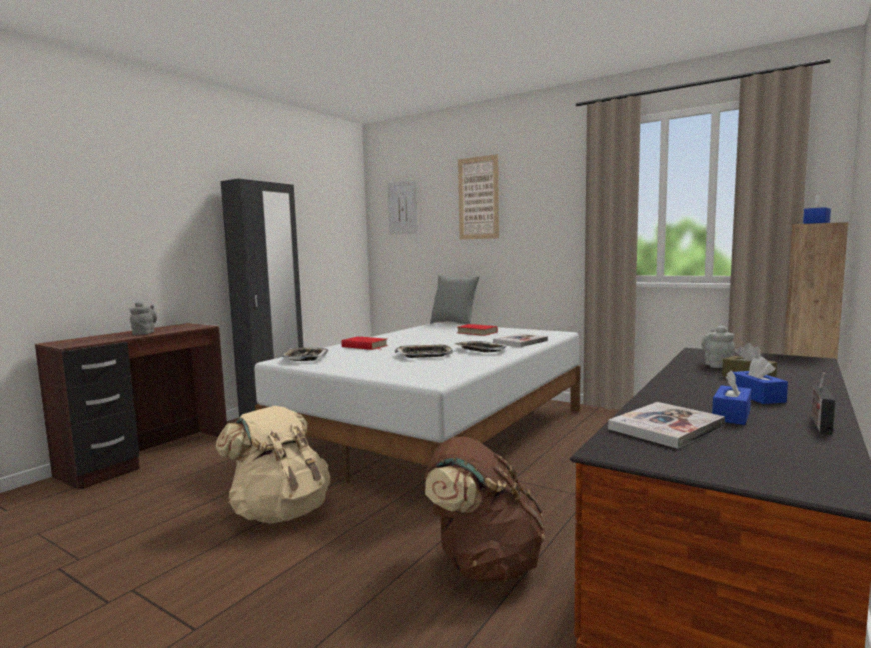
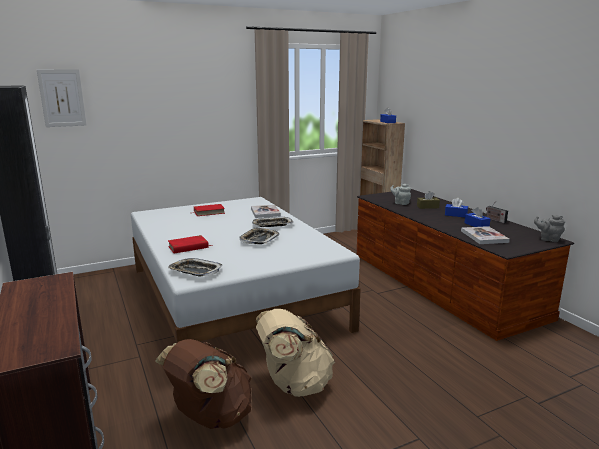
camera: 60 degrees left, 10 degrees up
(145, 333) = (48, 307): grey teapot -> grey teapot (548, 239)
(454, 324) = (156, 208): grey pillow -> none
(478, 198) = (156, 93): picture -> none
(484, 564) = (415, 335): brown backpack -> brown backpack (210, 417)

